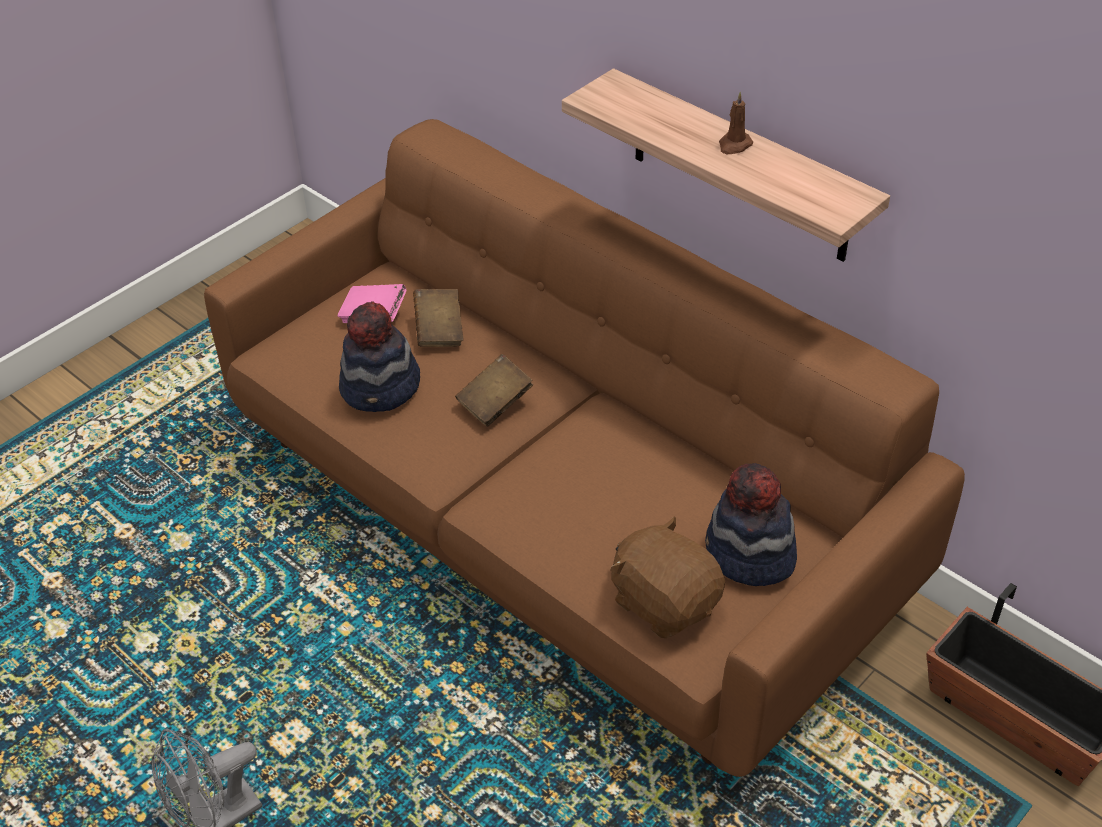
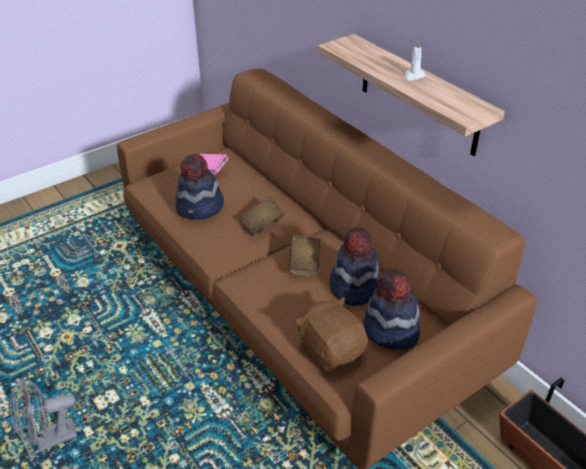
camera: 10 degrees right, 5 degrees down
(439, 330) = (242, 183): brown book -> brown book (304, 264)
(675, 491) = (354, 287): none -> hat
(734, 145) = (413, 76): brown candle -> white candle

